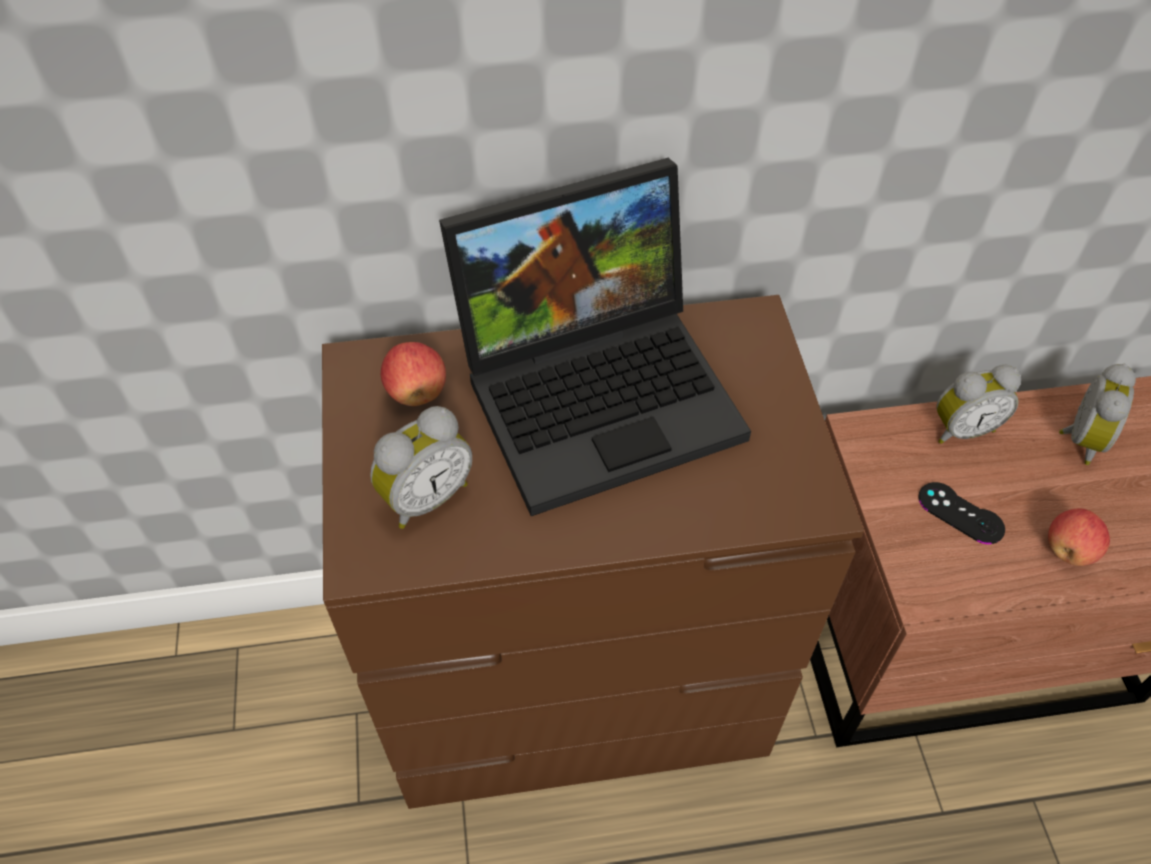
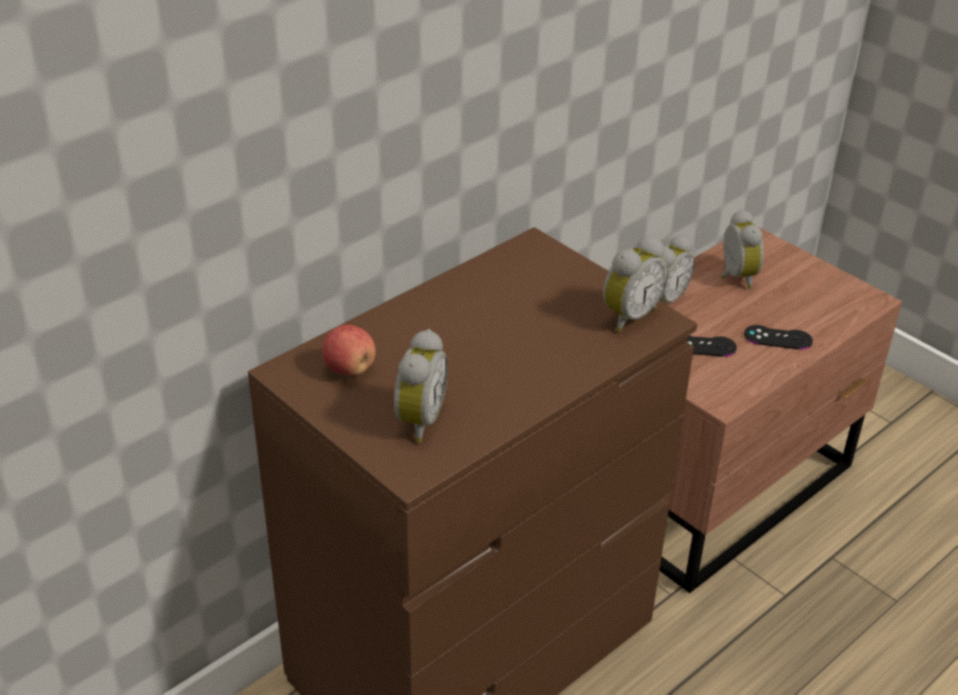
camera: 35 degrees left, 15 degrees down
(602, 389) = (474, 317): laptop -> none
(784, 476) = (628, 316): none -> alarm clock
(1069, 550) = (778, 338): apple -> black game controller

